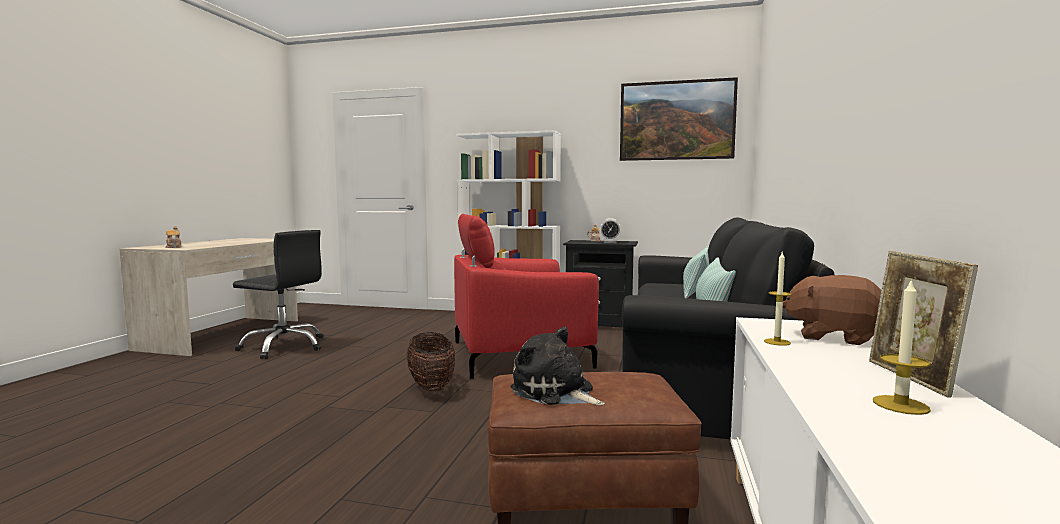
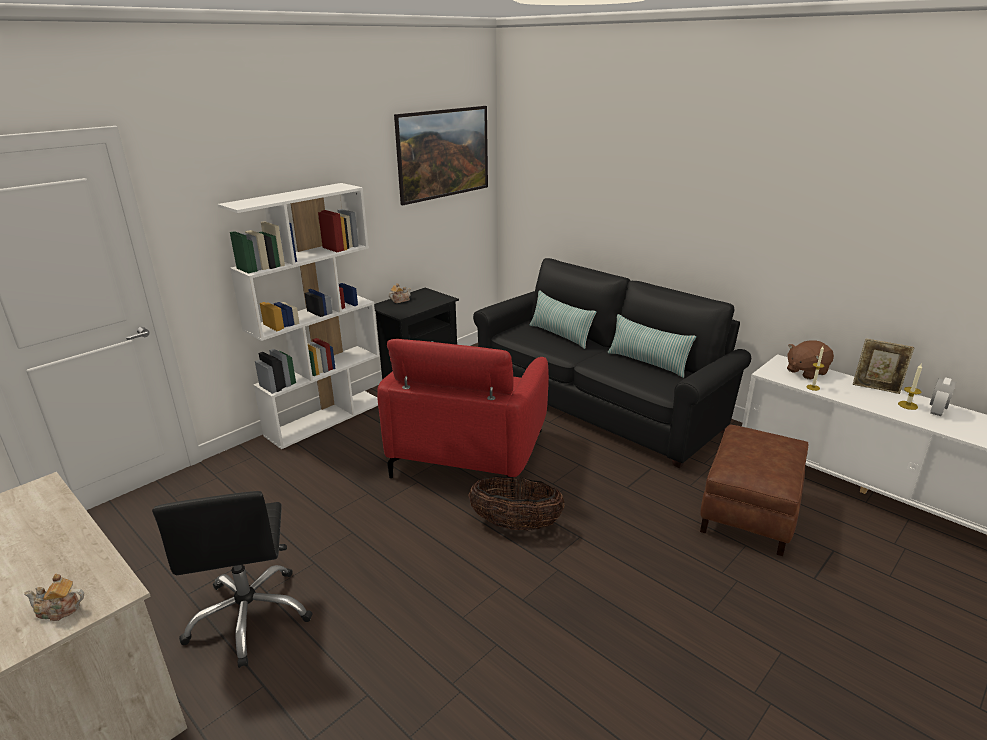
camera: 60 degrees left, 20 degrees up
(284, 346) = (250, 616): black office chair -> black office chair turned 120 degrees clockwise
(555, 392) = (766, 466): plush toy -> none
(610, 242) = (426, 301): alarm clock -> alarm clock (936, 411)

